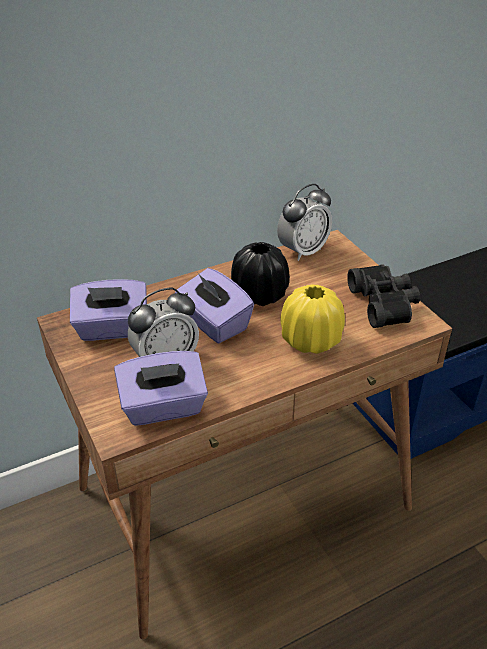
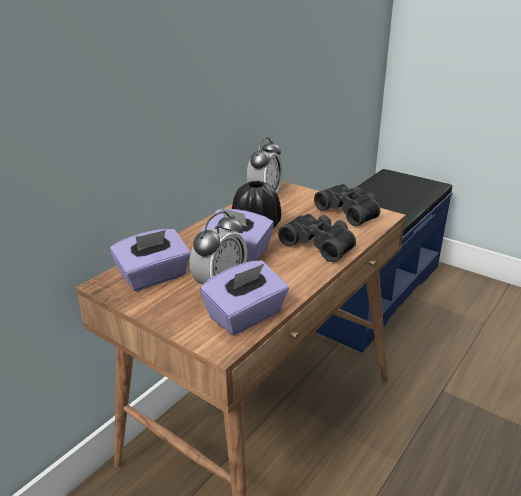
camera: 25 degrees left, 10 degrees down
(311, 340) = (320, 244): yellow vase -> black binoculars

